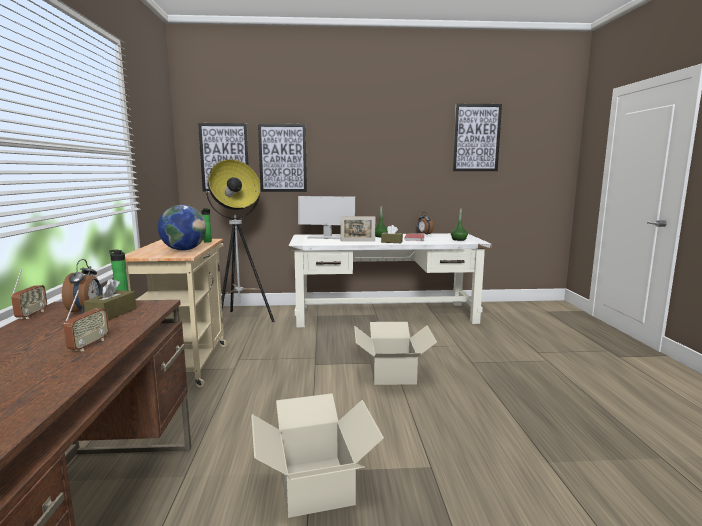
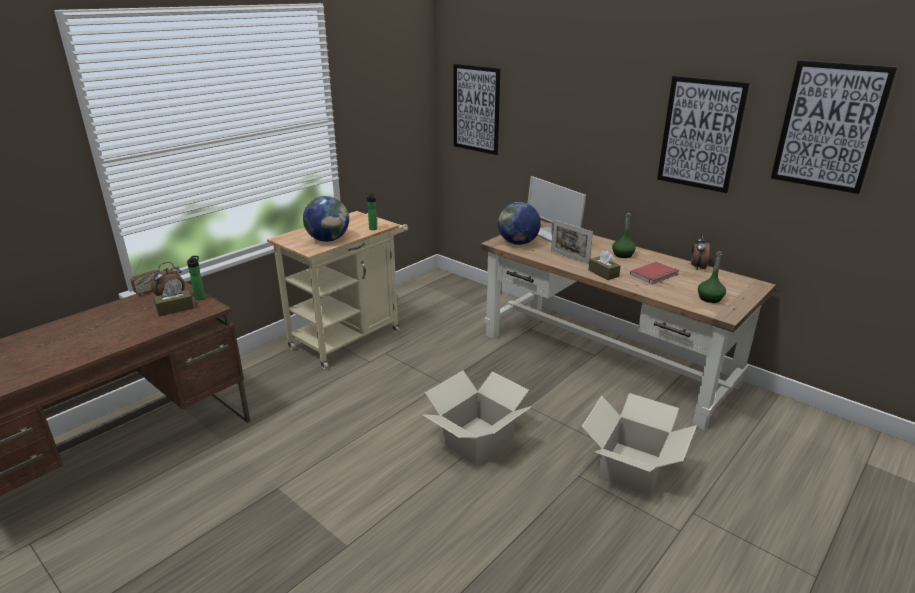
camera: 45 degrees right, 15 degrees up
(89, 345) = (116, 338): radio -> none
(240, 320) = (452, 305): floor lamp -> none
(282, 158) = (534, 118): picture -> picture (700, 134)
(312, 242) = (518, 243): none -> globe
(314, 485) = (265, 500): cardboard box -> cardboard box (631, 468)
(385, 314) = (606, 359): white desk -> brown desk

